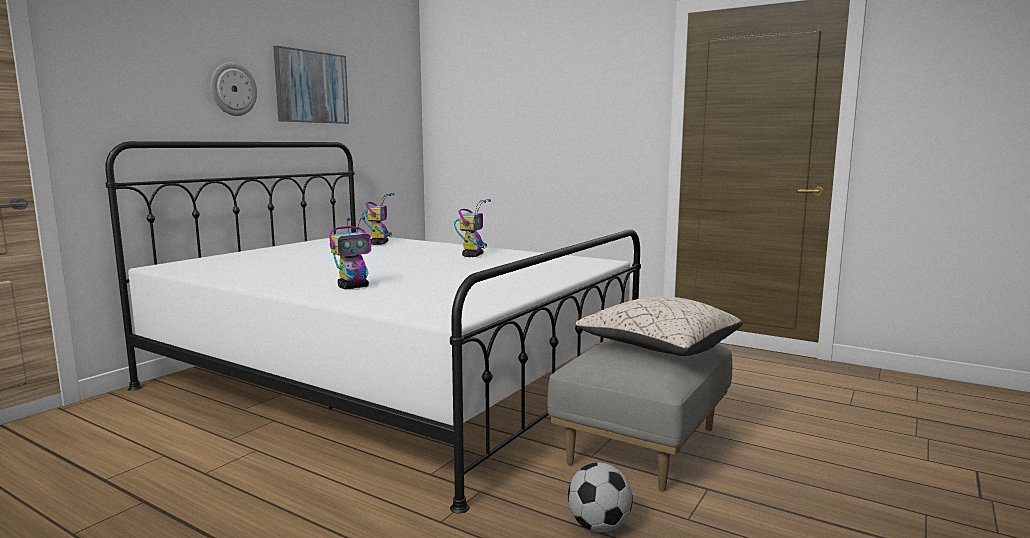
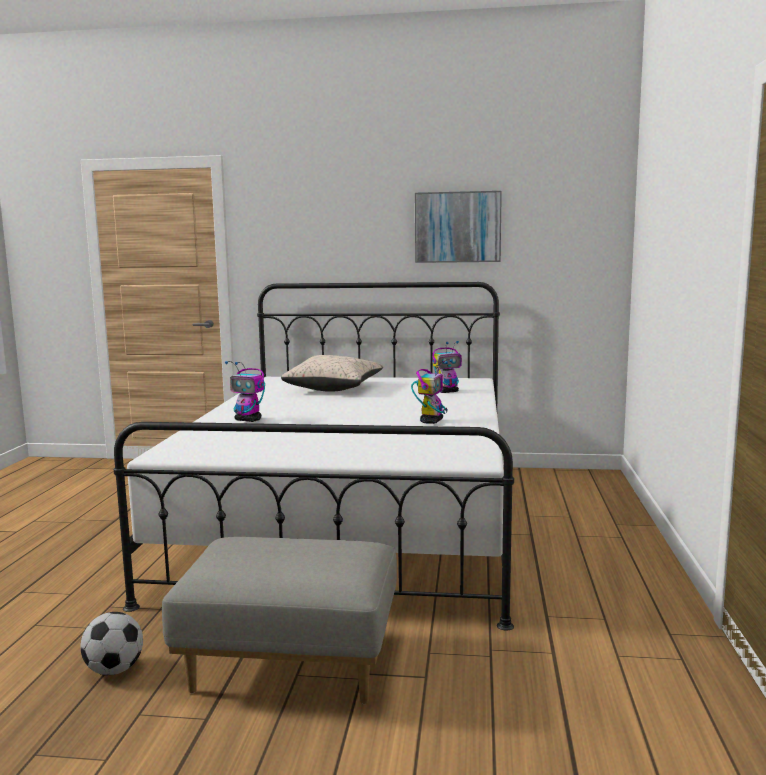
camera: 65 degrees right, 0 degrees up
(233, 89) = (370, 237): wall clock -> none
(473, 255) = (431, 421): toy robot -> toy robot turned 60 degrees counterclockwise
(658, 347) = (298, 561): beige pillow -> beige pillow (334, 388)

